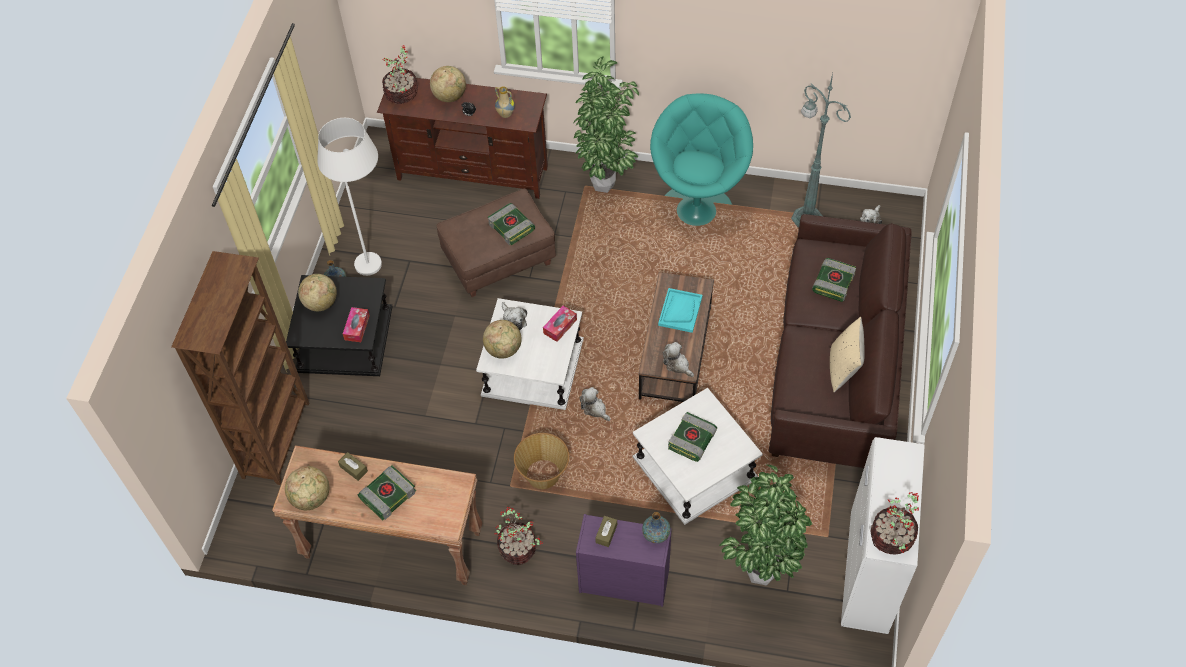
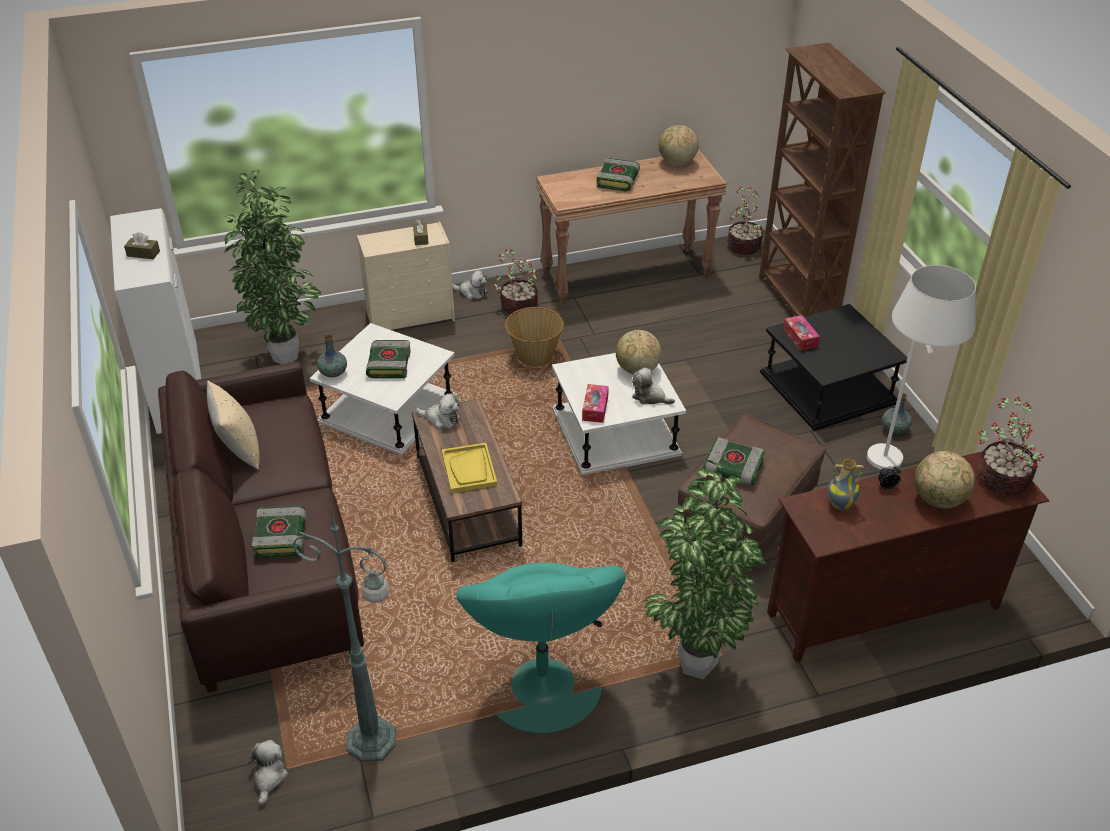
camera: 150 degrees right, 15 degrees down
(321, 303) = (859, 344): globe -> none
(353, 469) = (662, 184): brown tissue box -> brown tissue box (143, 253)
(594, 409) = (523, 420): plush toy -> plush toy (471, 292)
(623, 580) = (411, 316): purple dresser -> beige dresser
(656, 534) = (376, 249): vase -> vase (333, 373)
(680, 311) = (469, 469): turquoise tray -> yellow tray
(892, 538) = (137, 224): potted plant -> potted plant (743, 246)

